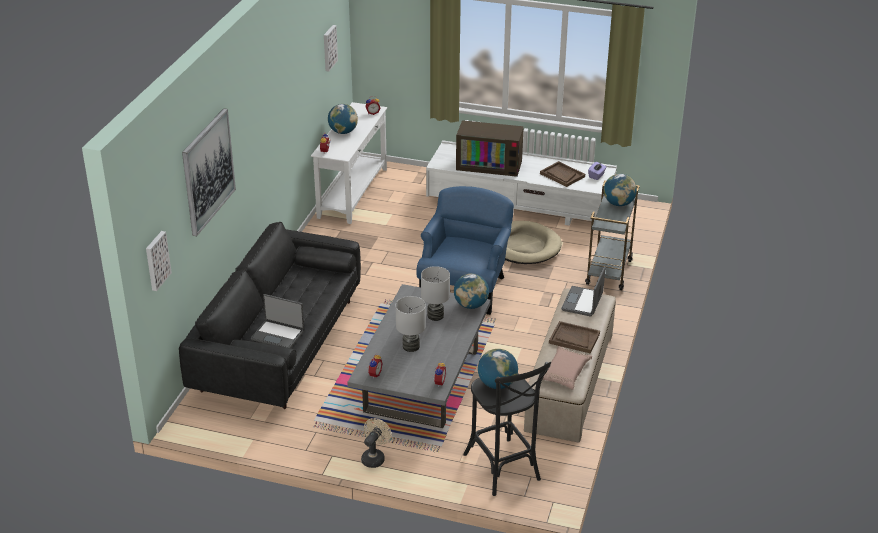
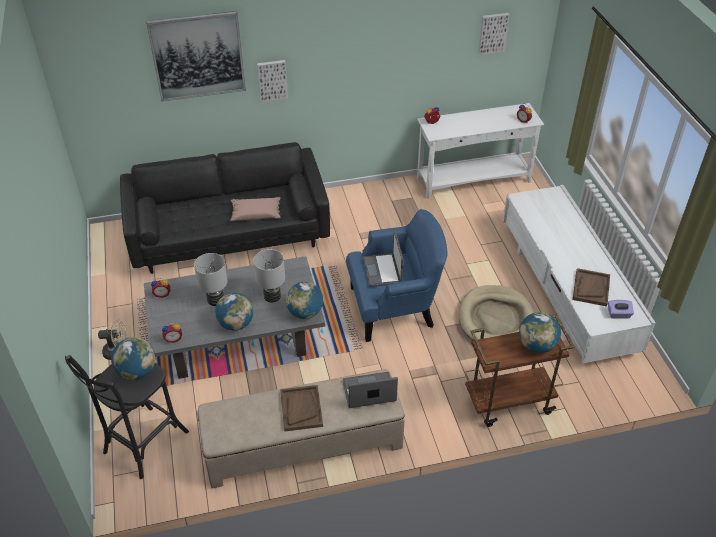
camera: 60 degrees right, 10 degrees up
(156, 260) = (90, 94): picture -> picture (272, 80)
(278, 335) = (185, 219): laptop -> laptop (383, 271)
(343, 132) = (473, 118): globe -> globe (236, 324)
(490, 164) = (555, 231): television -> none
(565, 371) = (241, 422): beige pillow -> beige pillow (255, 212)
(608, 274) = (507, 404): grey cart -> brown cart

